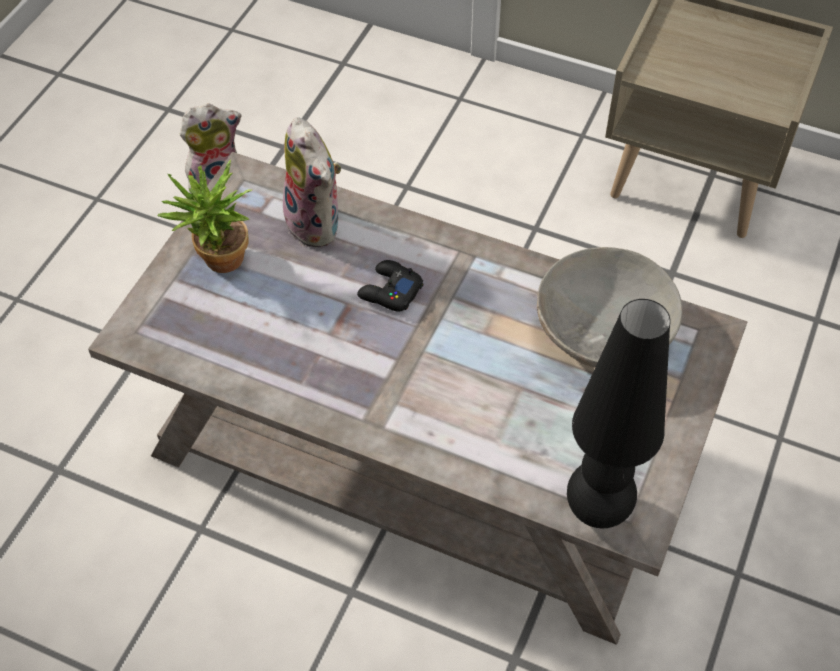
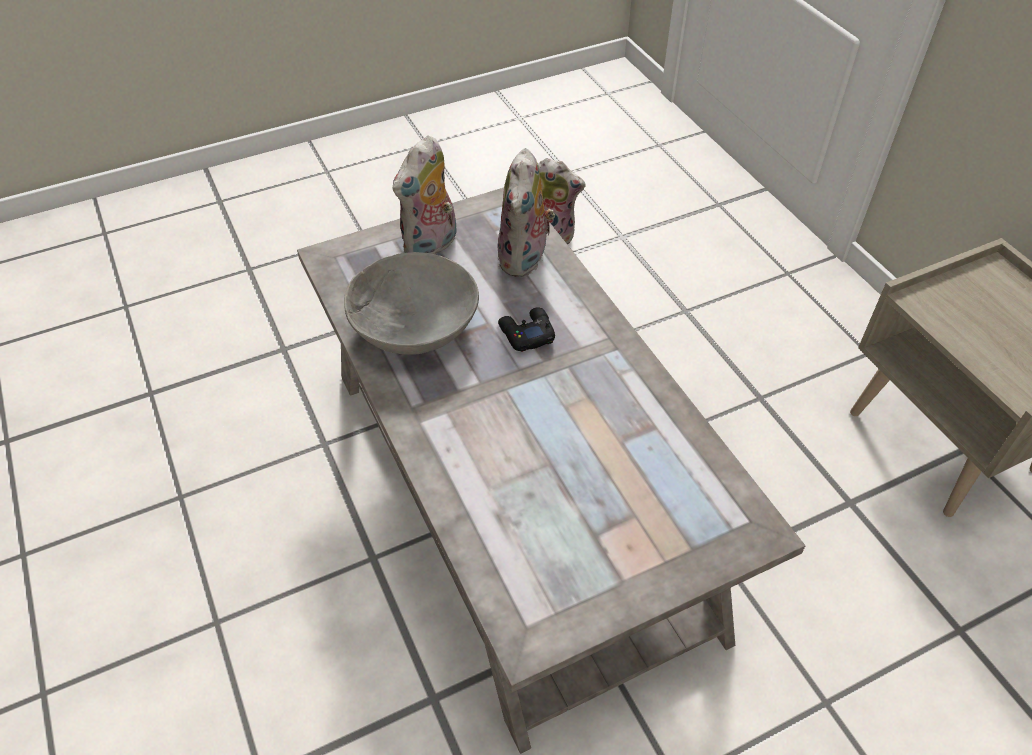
camera: 40 degrees right, 5 degrees down
(218, 263) = (431, 246): potted plant -> plush toy
(597, 510) = (510, 597): black table lamp -> none
(604, 331) = (664, 468): grey bowl -> grey bowl (414, 327)

